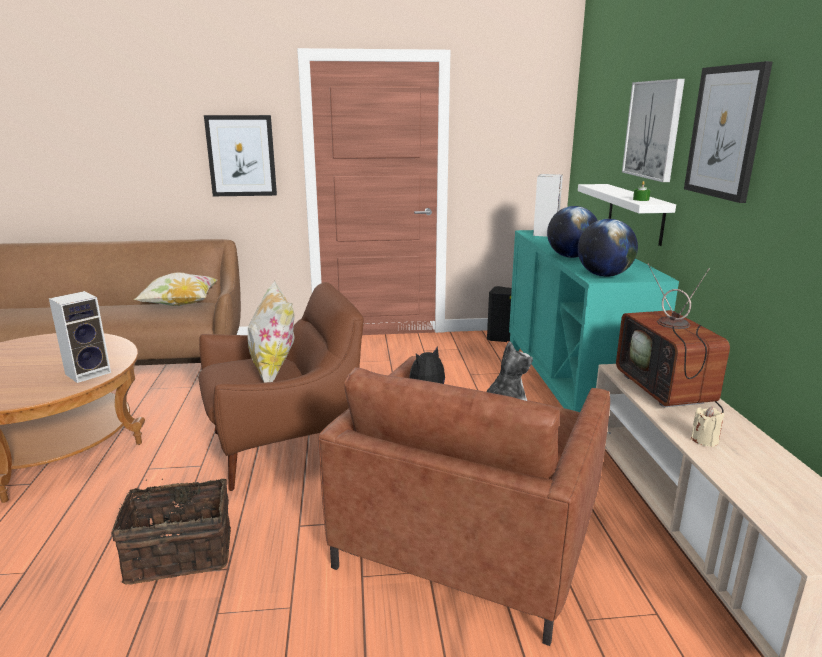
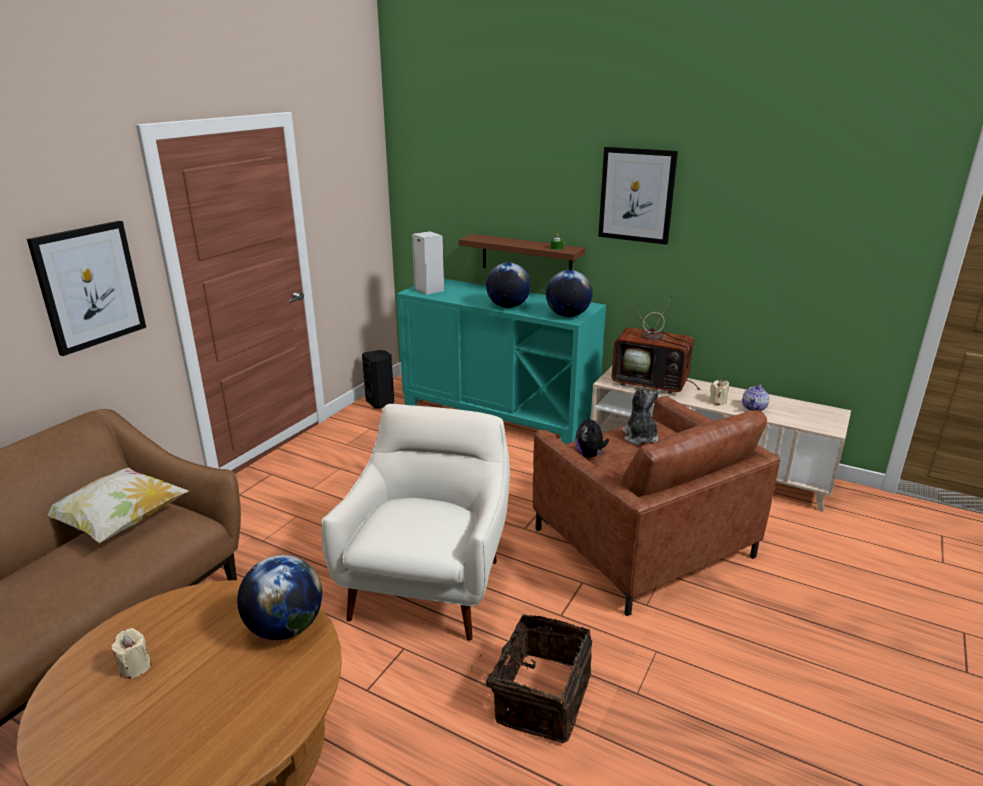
camera: 55 degrees left, 5 degrees up
(37, 351) = (135, 667): none -> beige candle
(89, 372) = (285, 628): speaker -> globe
(274, 370) = (426, 510): pillow -> none
(285, 446) = (428, 584): brown armchair -> white armchair
(635, 213) = (526, 257): white shelf -> brown shelf
(653, 130) = (539, 189): picture -> none
(742, 470) = (754, 408): none -> teapot

